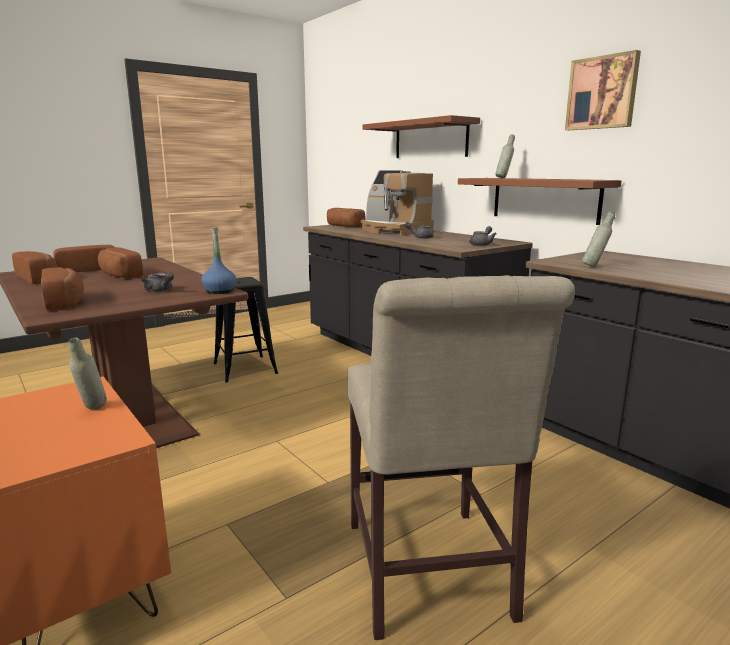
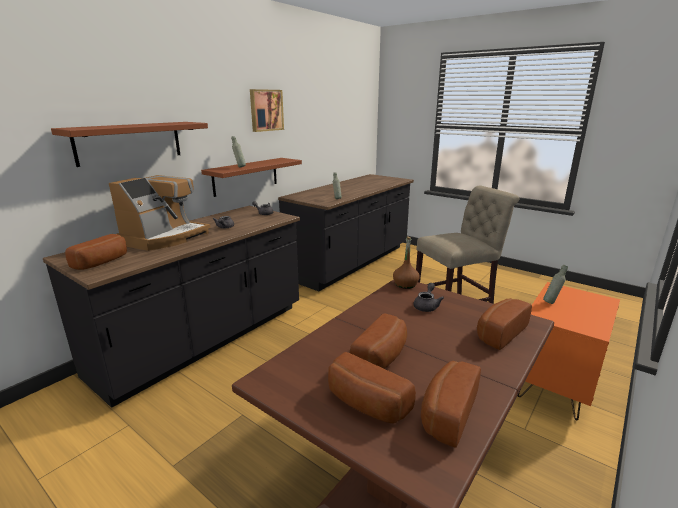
camera: 105 degrees left, 5 degrees up
(219, 291) = (405, 284): blue bottle -> brown bottle
(245, 368) = (245, 436): black stool -> none

